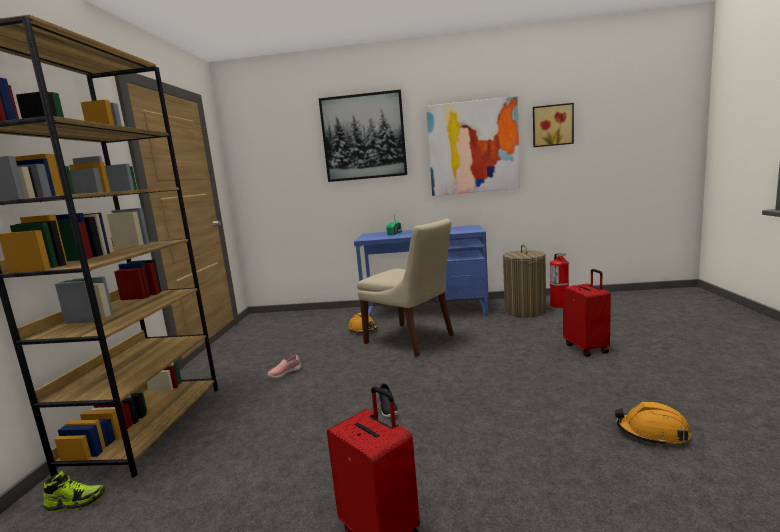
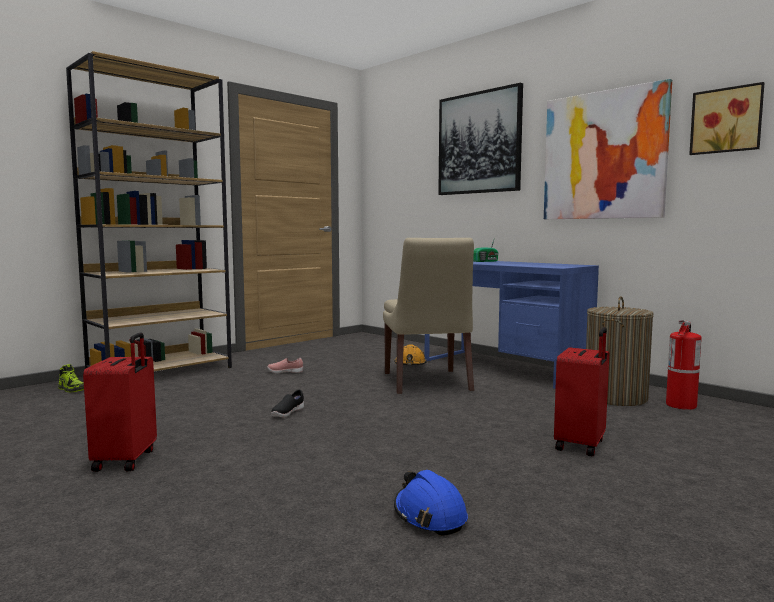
camera: 40 degrees right, 5 degrees down
(652, 433) = (429, 515): orange hard hat -> blue hard hat

